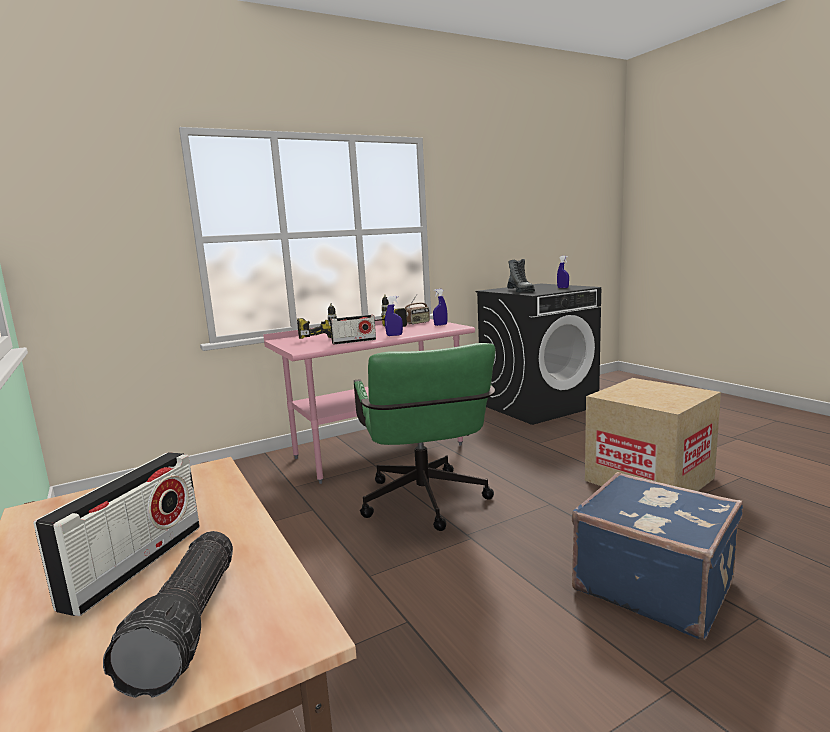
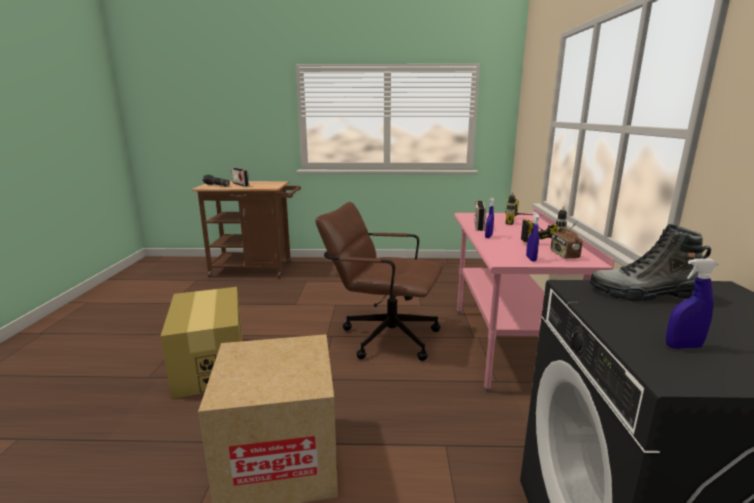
camera: 120 degrees right, 5 degrees up
(426, 505) = (382, 336): green office chair -> brown office chair
(653, 585) = (211, 364): blue suitcase -> cardboard box

